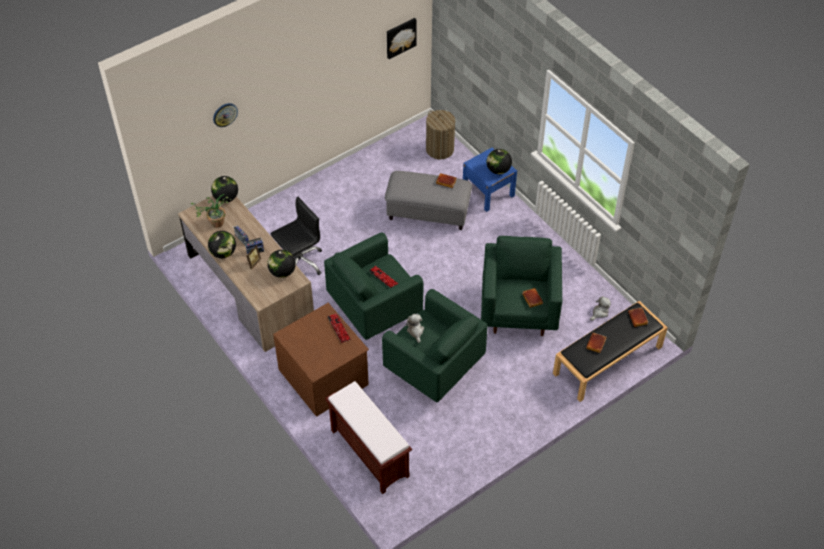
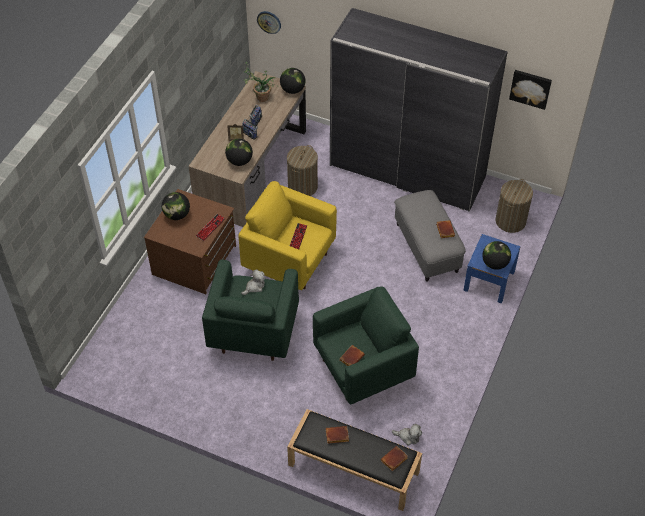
camera: 60 degrees right, 0 degrees up
(223, 253) = (233, 116): globe -> globe (177, 215)
(225, 114) = (328, 21): wall clock -> wall clock (269, 22)
(299, 262) = (302, 187): black office chair -> laundry basket
(338, 185) = (407, 172): none -> grey wardrobe
(368, 453) = (136, 327): brown bench -> none
(374, 309) = (289, 260): green armchair -> yellow armchair

